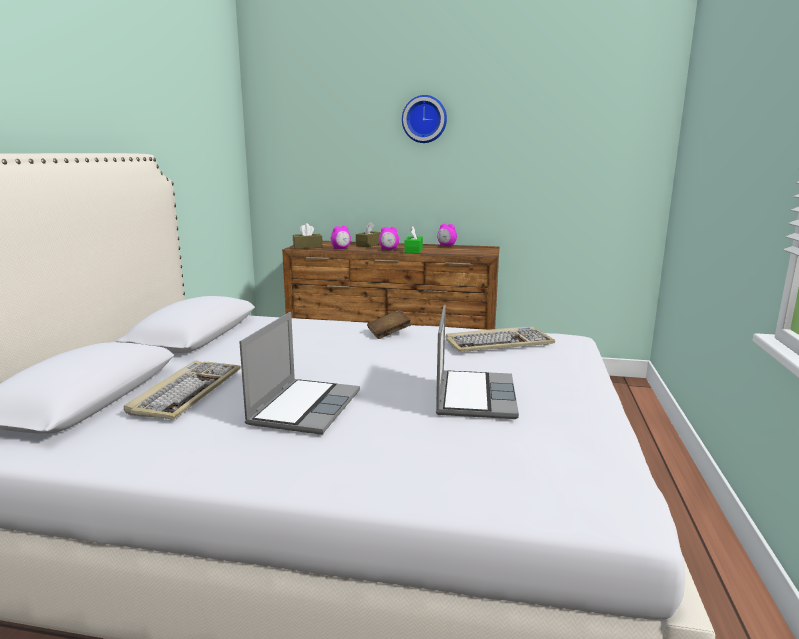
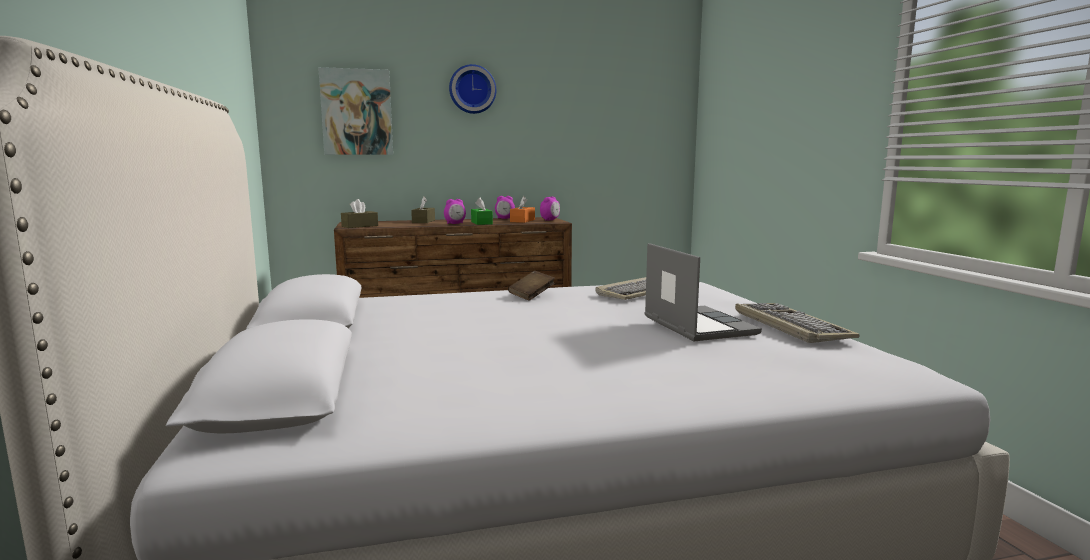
camera: 25 degrees left, 5 degrees down
(187, 392) = (408, 364): keyboard -> keyboard (788, 325)
(304, 407) = (562, 356): laptop -> none
(322, 143) = (357, 112): none -> picture
(341, 249) = (401, 225): alarm clock -> alarm clock (550, 220)
(456, 250) = (522, 221): none -> orange tissue box

